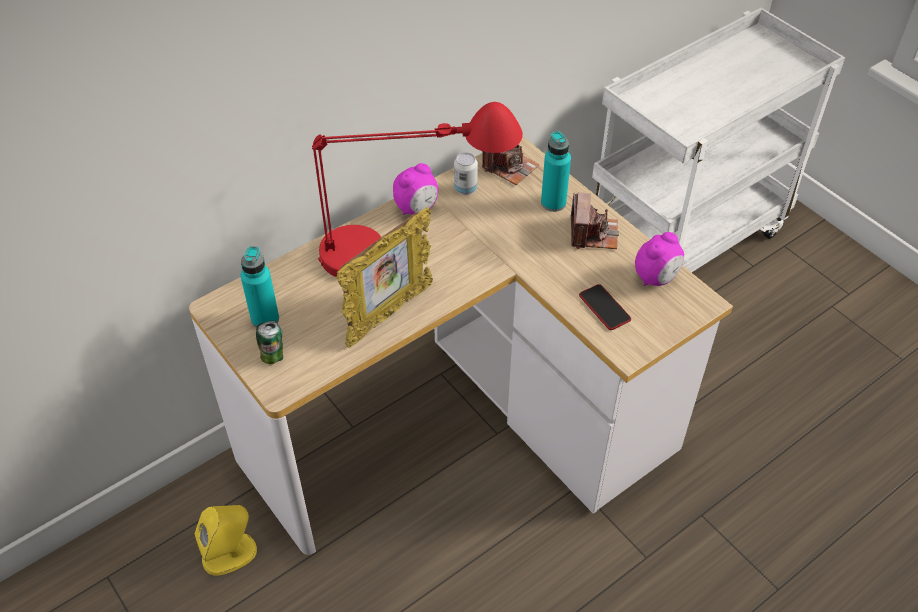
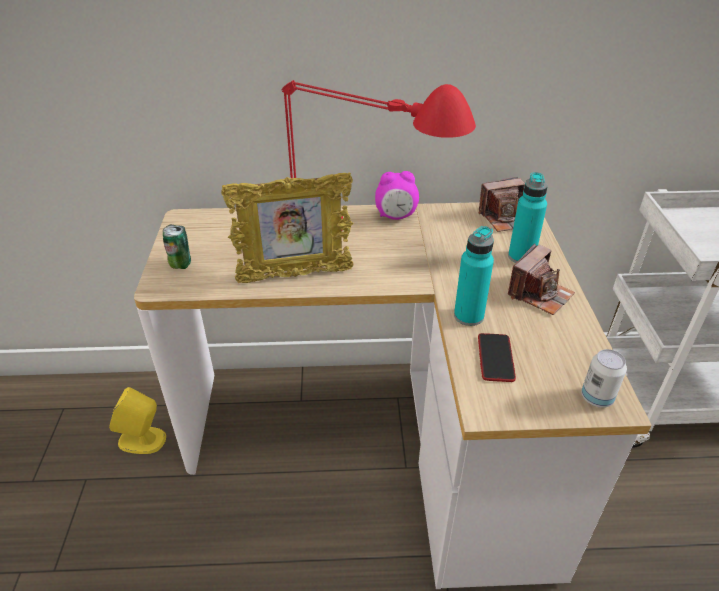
camera: 35 degrees right, 10 degrees down
(265, 319) = (205, 239): turquoise bottle -> turquoise bottle (468, 316)
(465, 189) = (450, 219): can -> can (596, 398)
(656, 278) = (576, 358): alarm clock -> none

